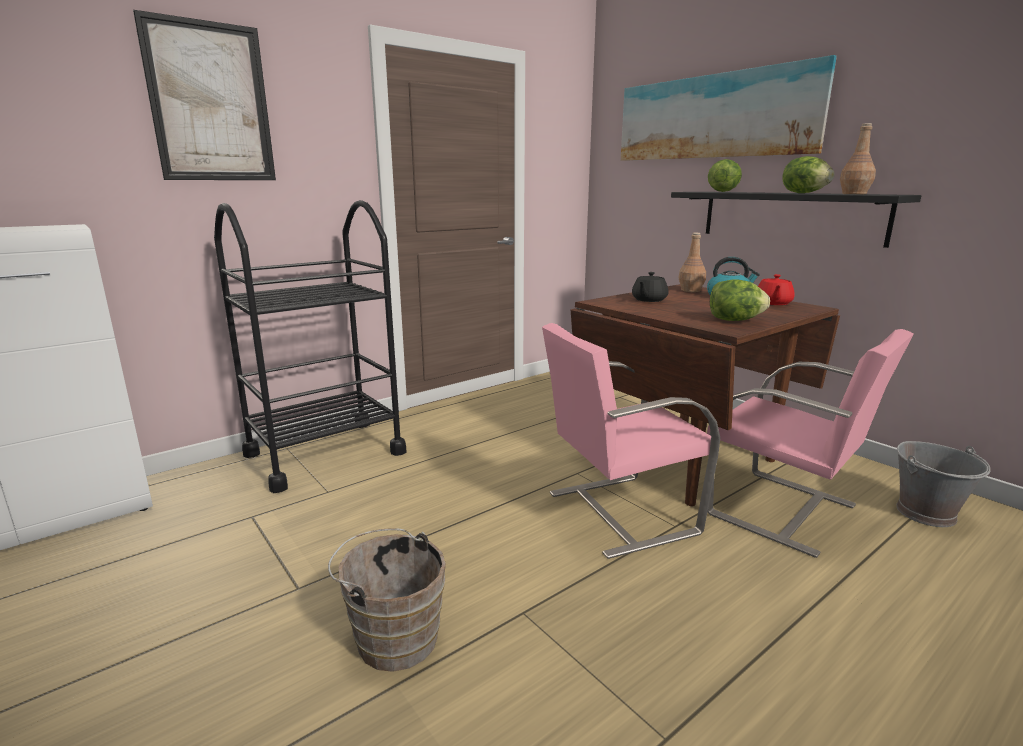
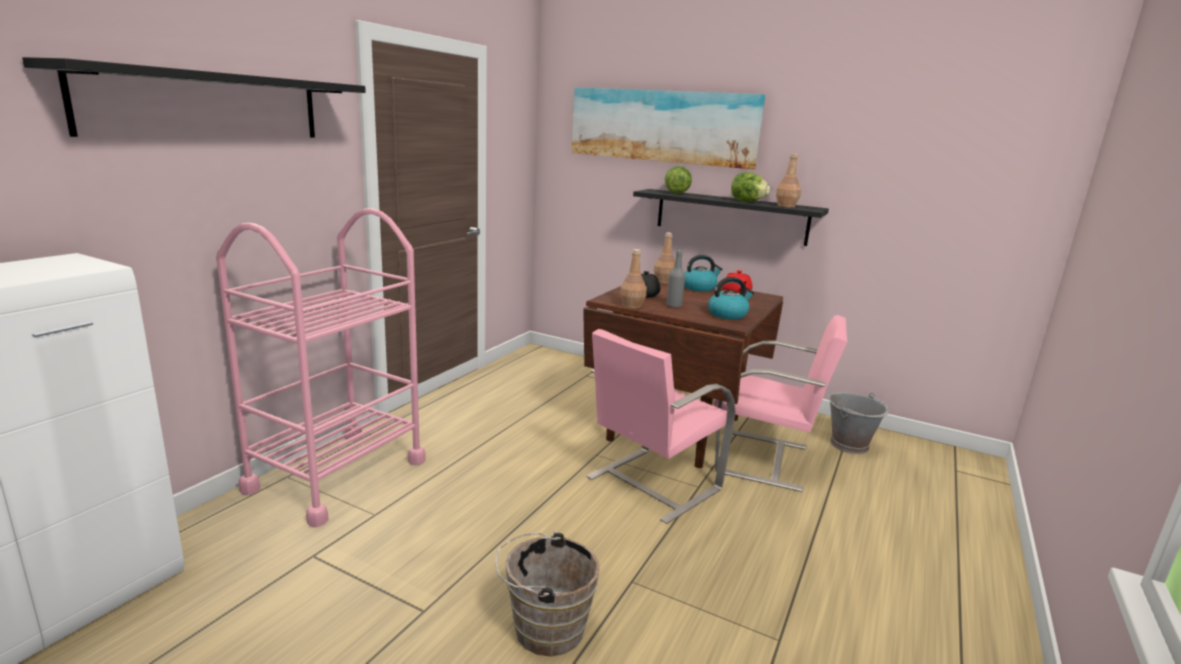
camera: 25 degrees left, 0 degrees up
(210, 103) = (207, 105): picture -> black shelf
(325, 453) = (337, 475): black cart -> pink cart
(621, 307) = (631, 306): none -> brown bottle
(673, 310) = (674, 306): none -> grey bottle
(734, 320) = (728, 314): lettuce -> kettle

